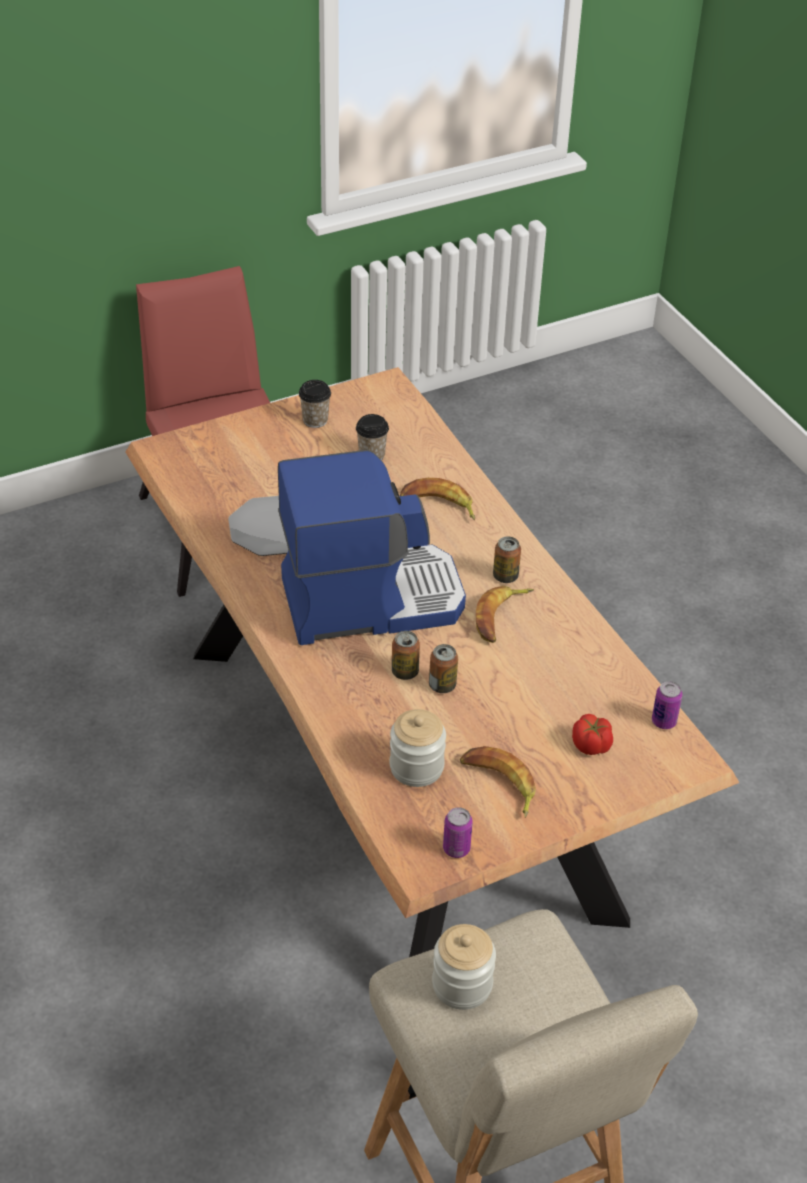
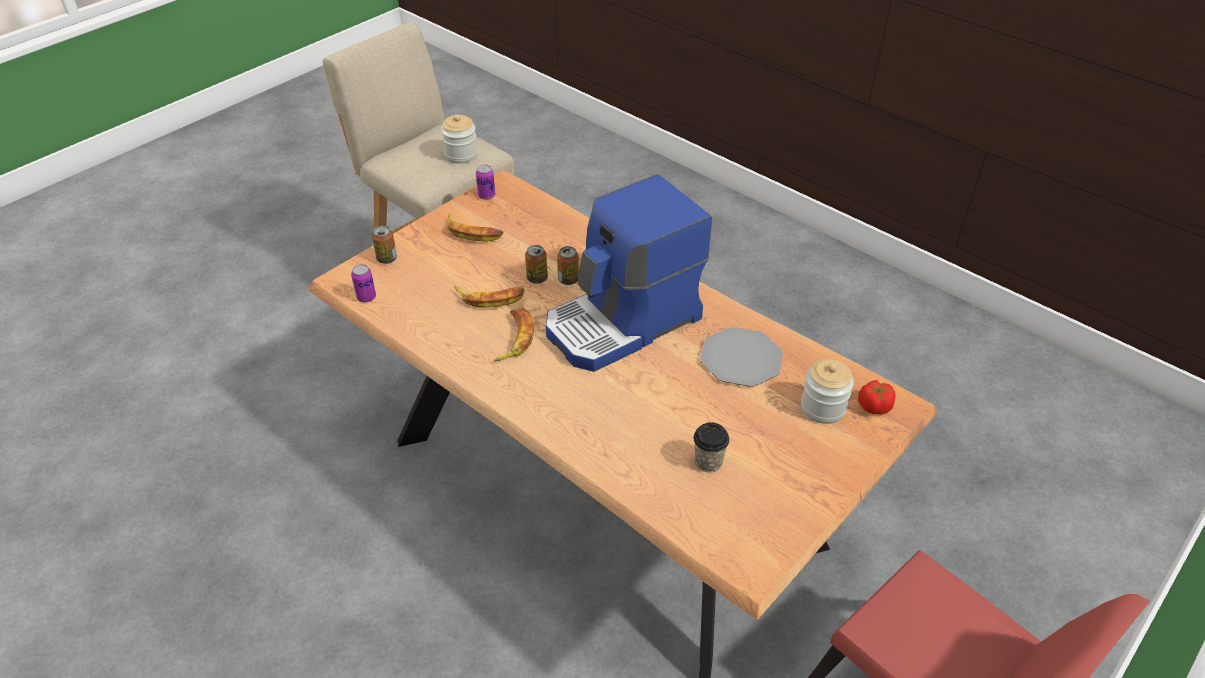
camera: 160 degrees right, 0 degrees up
(315, 420) = (792, 487): cup -> none
(416, 767) = (530, 228): jar -> jar (823, 408)
(438, 505) = (614, 426): banana -> banana (490, 298)
(505, 576) = (524, 374): can -> can (387, 259)
(591, 745) = (417, 269): tomato -> tomato (873, 406)

